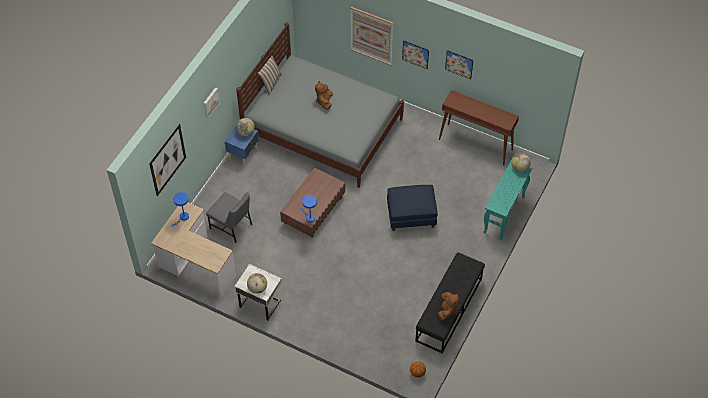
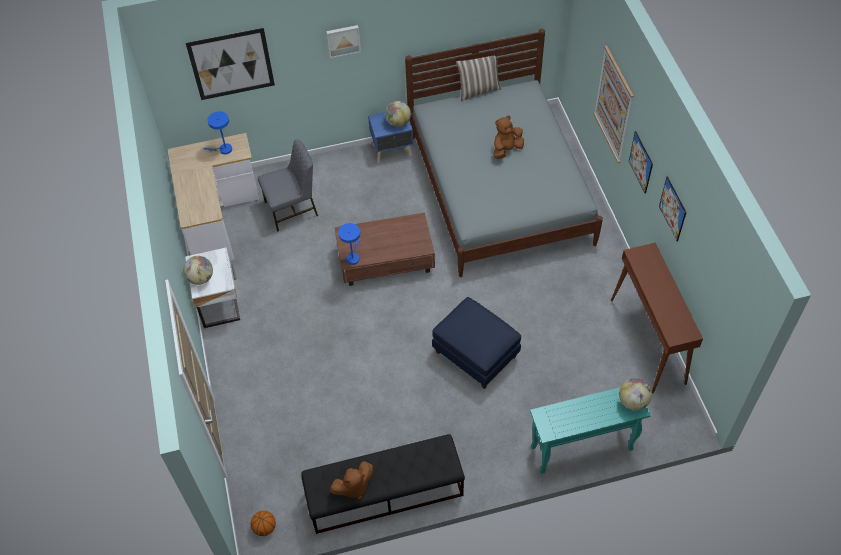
camera: 50 degrees right, 0 degrees up
(232, 226) = (292, 209): grey chair -> grey chair turned 105 degrees counterclockwise

